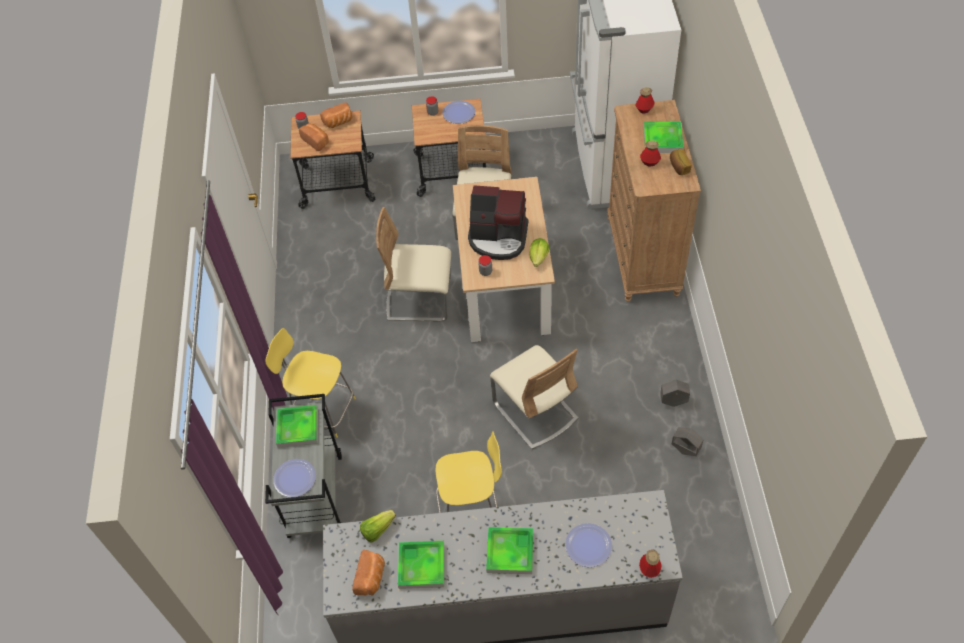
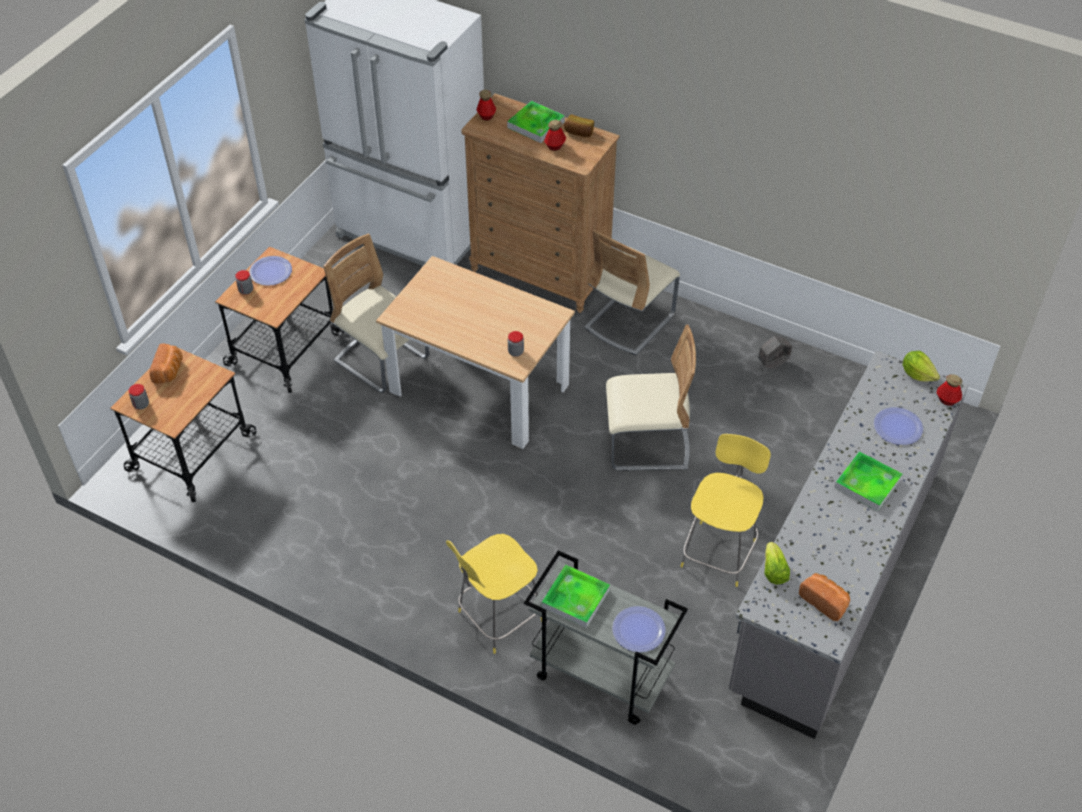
camera: 60 degrees left, 5 degrees down
(316, 141) = (176, 403): bread -> none
(420, 299) = (429, 462): beige chair -> beige chair (629, 321)
(421, 566) = (838, 556): tray -> none
(498, 238) = (482, 322): coffee machine -> none
(539, 258) = (536, 306): lettuce -> lettuce (917, 374)
(673, 401) = (717, 344): grey planter -> none

